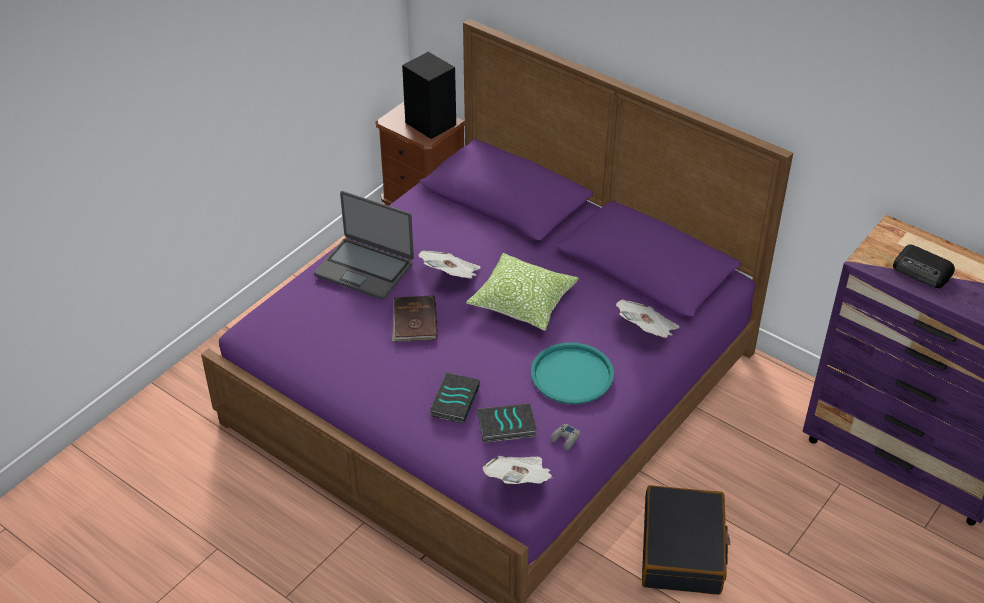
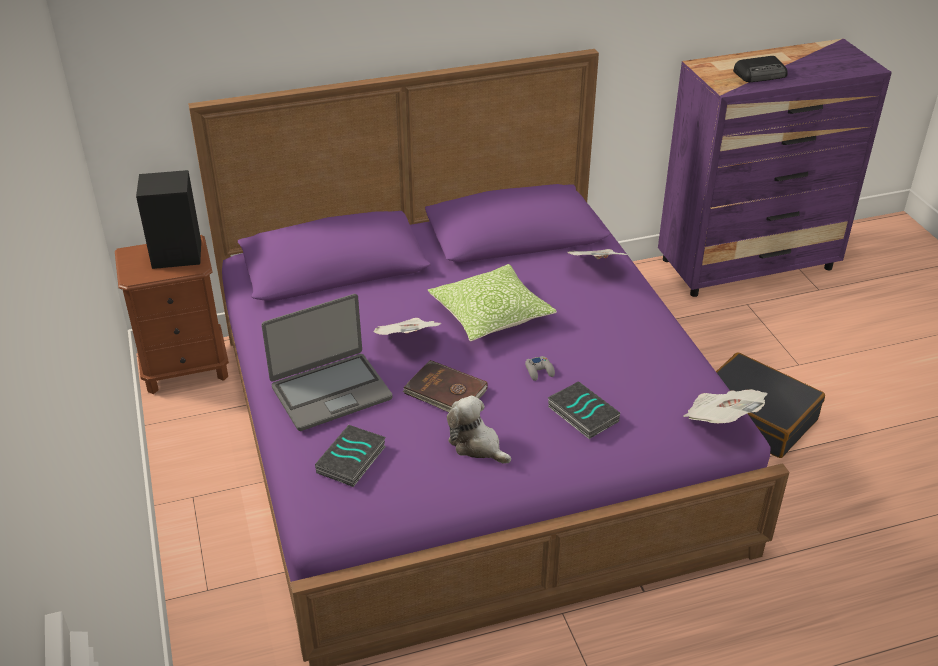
camera: 55 degrees left, 5 degrees down
(375, 363) = (477, 445): none -> plush toy
(506, 427) = (646, 397): book -> book (352, 460)
(565, 439) = (689, 369): grey game controller -> grey game controller (539, 371)
(572, 374) = (613, 329): turquoise tray -> none

